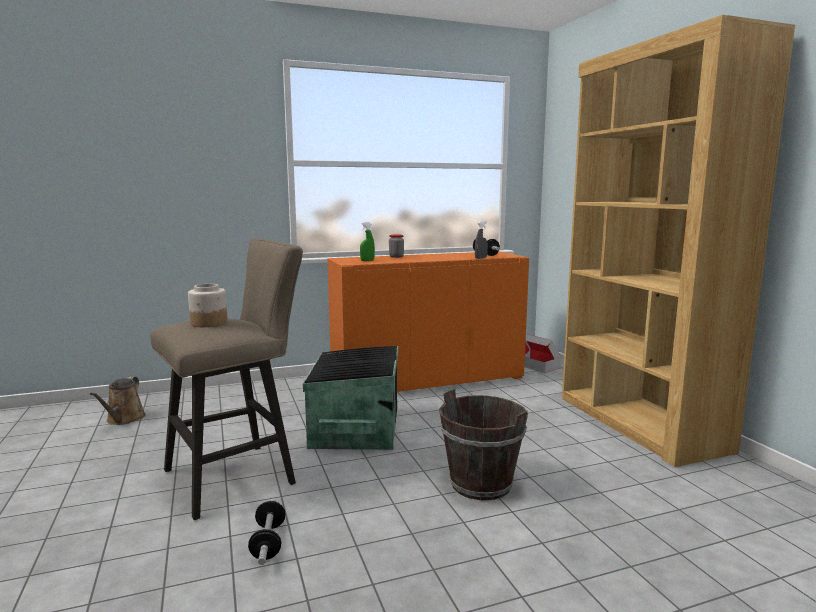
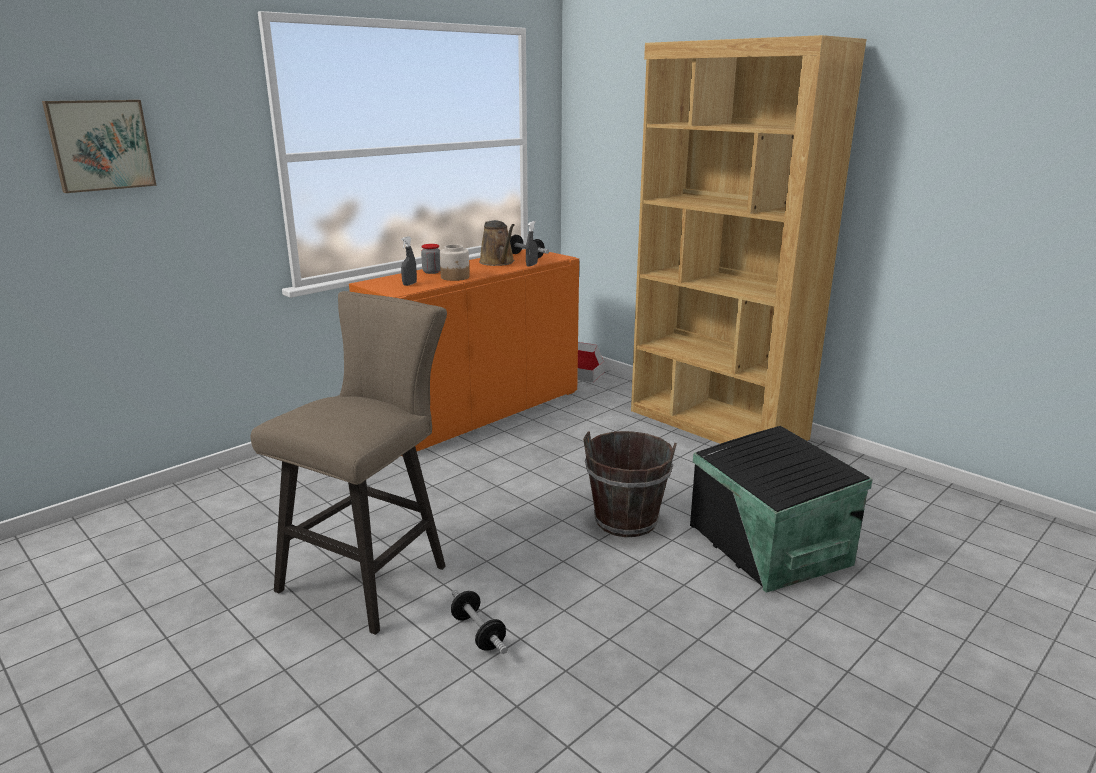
camera: 25 degrees left, 10 degrees up
(124, 419) = (136, 543): brown watering can -> brown watering can (498, 262)
(160, 143) = (100, 145): none -> picture
(209, 323) = (339, 411): jar -> jar (455, 277)
(353, 428) = (448, 490): black storage box -> black storage box (767, 545)
(367, 260) = (409, 284): green spray bottle -> grey spray bottle

